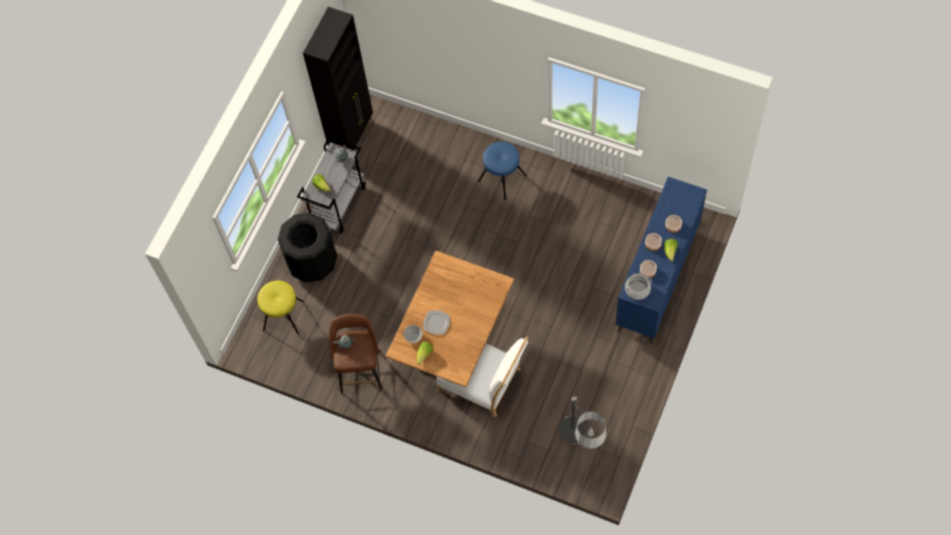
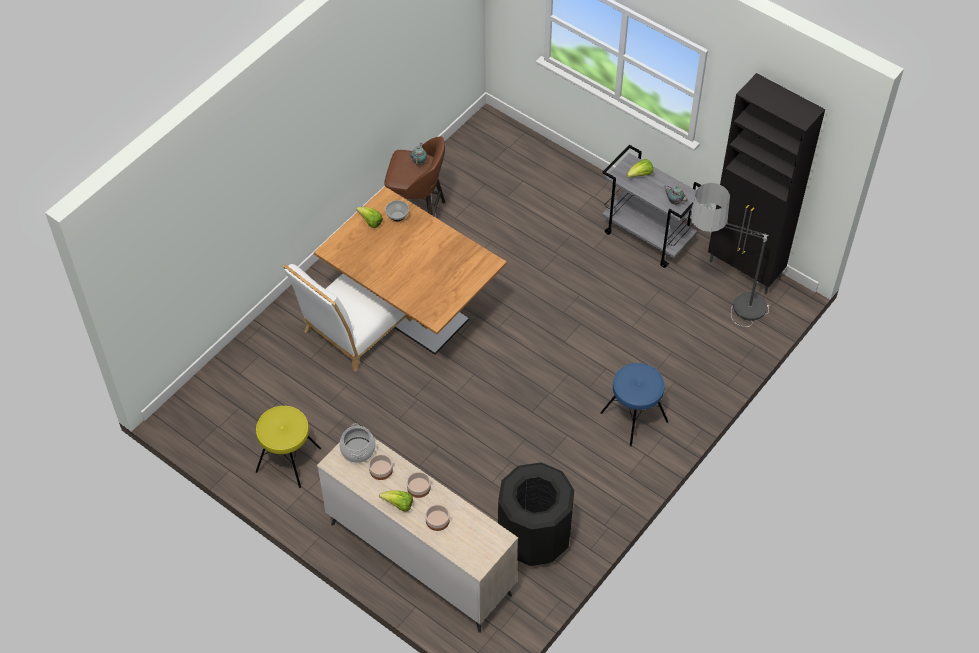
camera: 100 degrees right, 10 degrees down
(283, 315) = (513, 161): yellow stool -> yellow stool (288, 460)
(312, 263) = (574, 198): black trash can -> black trash can (534, 537)
(437, 323) = (406, 242): plate -> none
(580, 450) = (224, 407): floor lamp -> floor lamp (722, 310)
(656, 280) = (420, 558): blue dresser -> beige dresser

